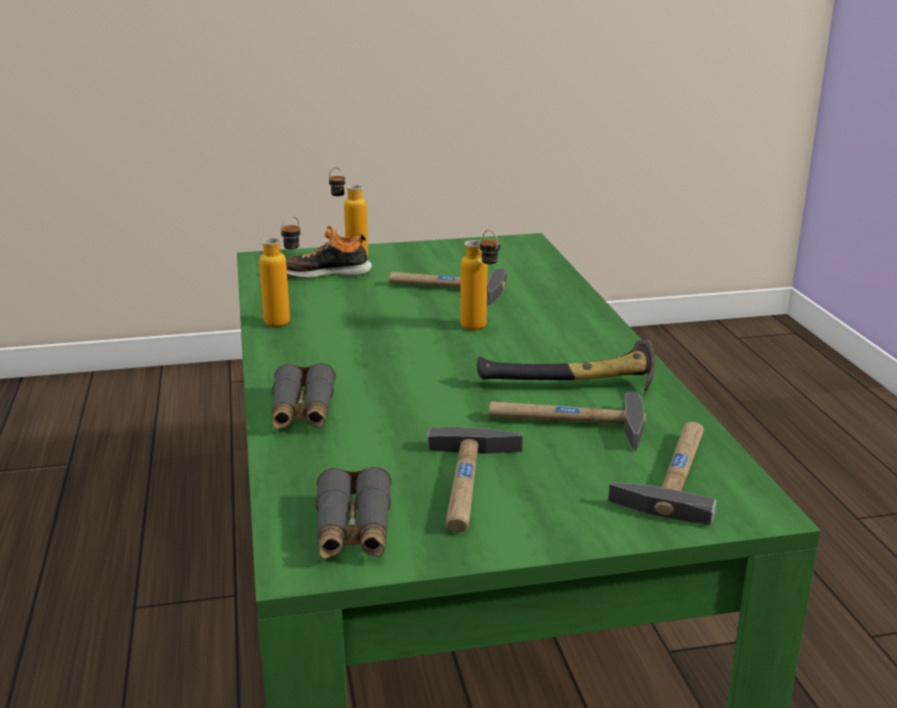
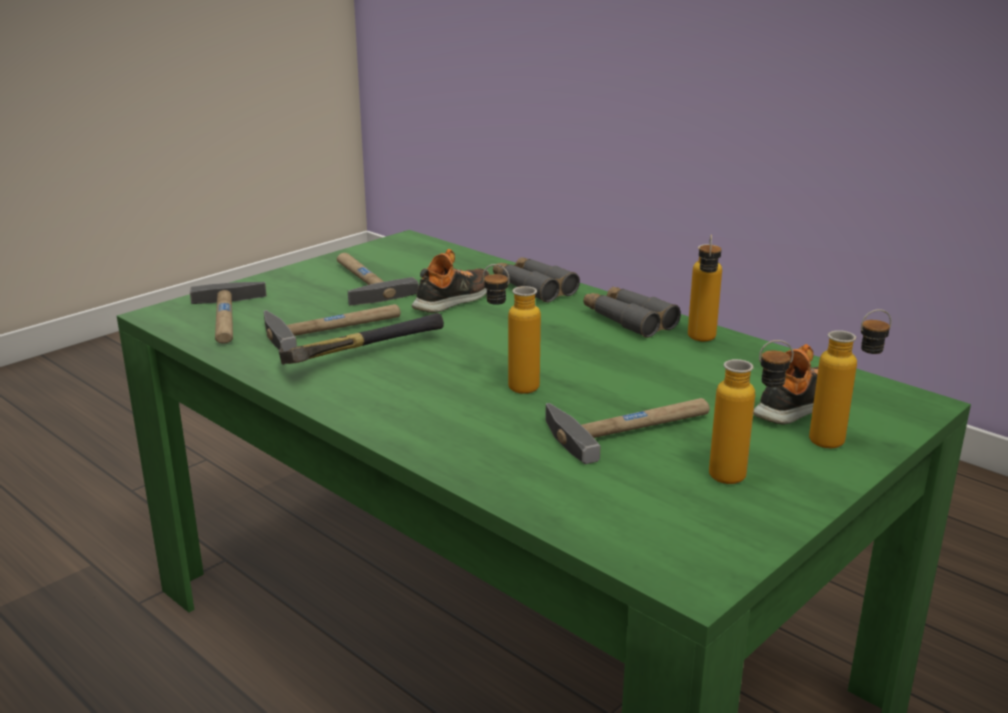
camera: 145 degrees right, 0 degrees up
(353, 530) = (401, 253): grey binoculars -> grey binoculars (628, 320)
(404, 421) = (454, 299): none -> shoe
(433, 258) = (743, 476): none -> bottle

